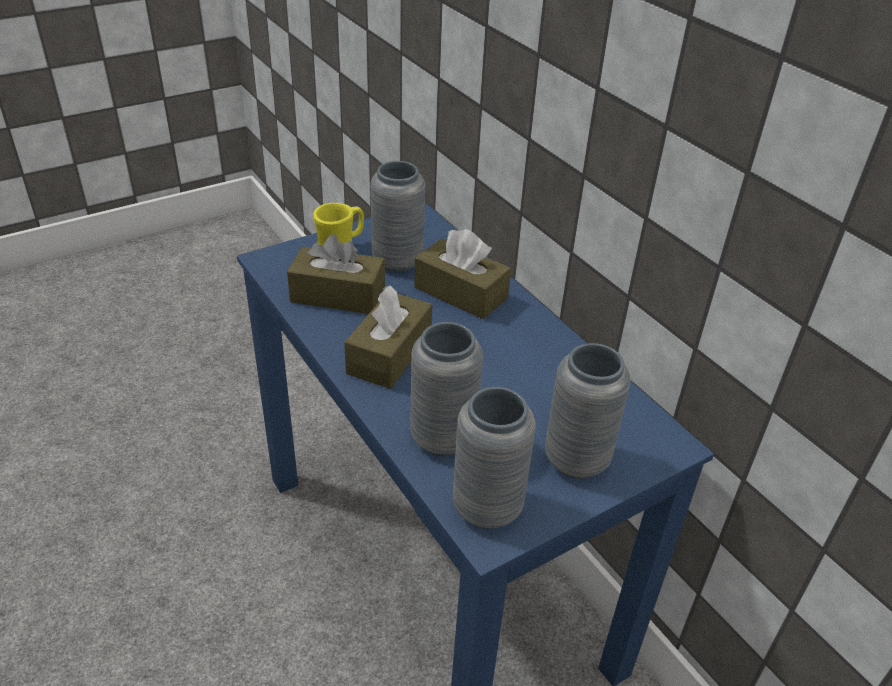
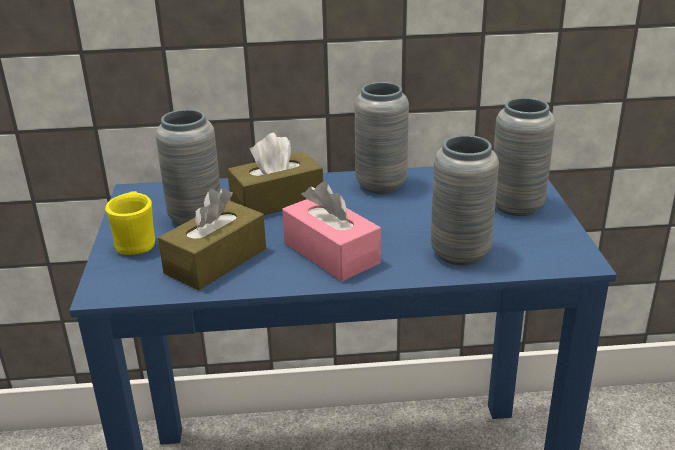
camera: 60 degrees left, 10 degrees down
(389, 354) = (331, 253): brown tissue box -> pink tissue box
(487, 507) = (548, 253): grey vase -> grey vase (381, 185)

